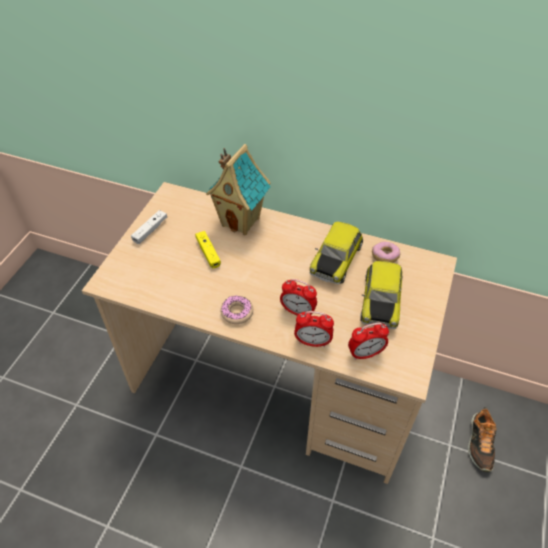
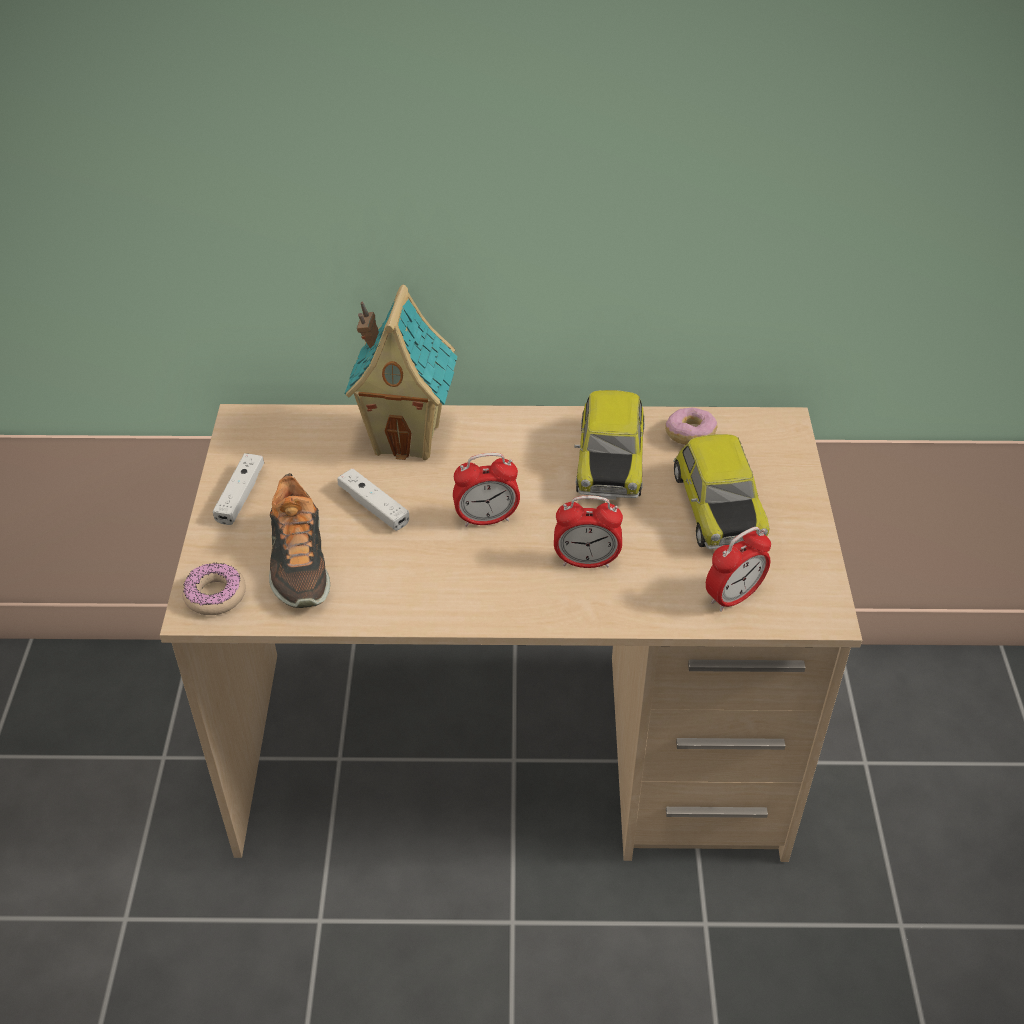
camera: 20 degrees left, 5 degrees down
(208, 253) = (374, 507): yellow game controller -> white game controller
(237, 312) = (479, 592): donut -> donut (215, 595)
(312, 342) = (636, 603): alarm clock -> alarm clock (486, 519)
(480, 443) = (912, 743): shoe -> shoe (299, 562)

